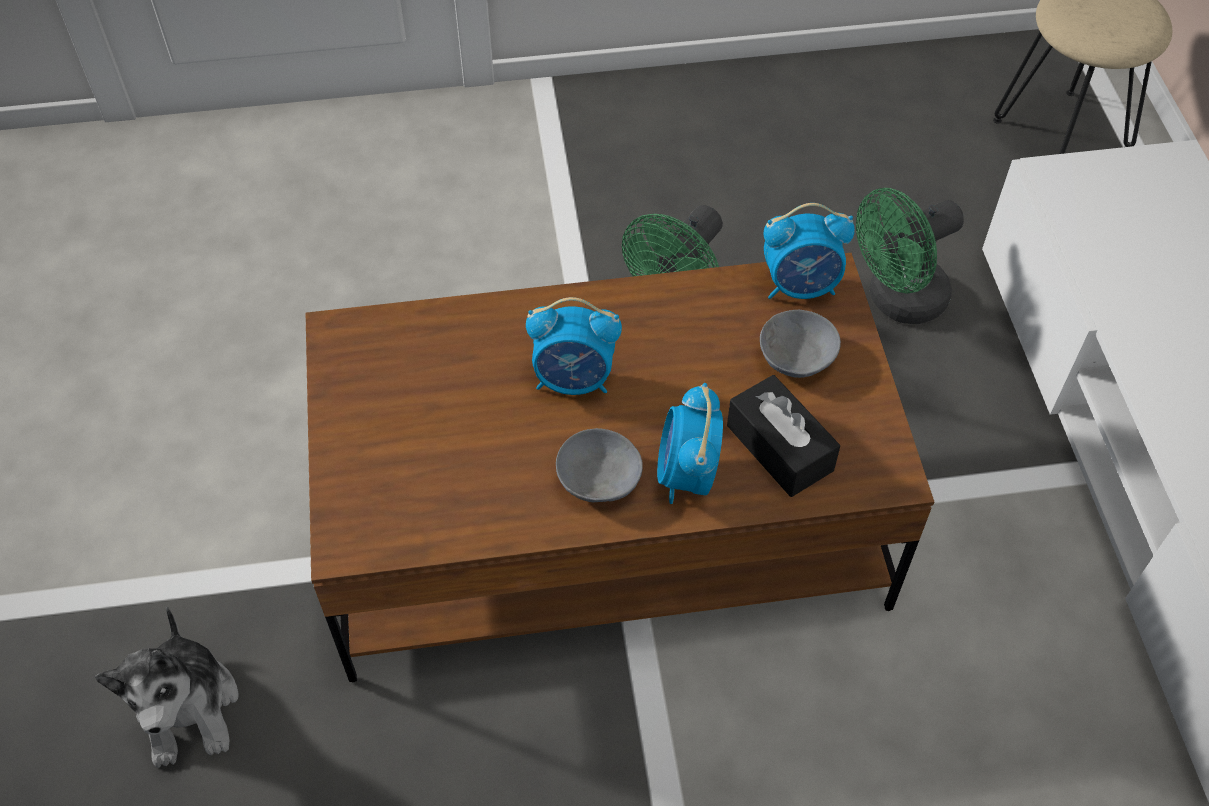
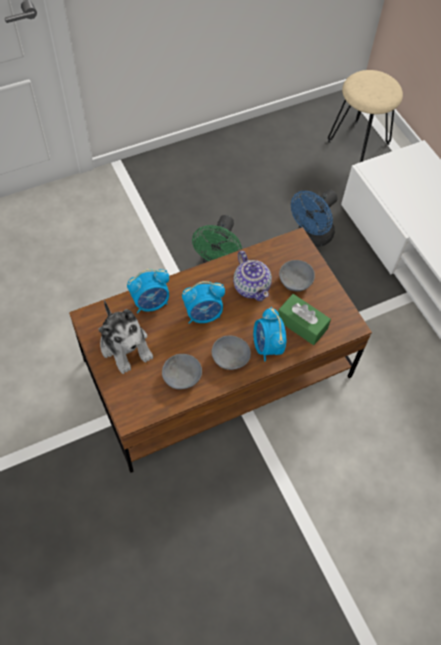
camera: 20 degrees left, 5 degrees up
(189, 707) = (61, 504): plush toy -> plush toy (125, 345)
(481, 493) = (182, 377): none -> grey bowl
(697, 347) = (251, 286): none -> teapot
(779, 448) = (302, 324): black tissue box -> green tissue box
(801, 286) = (286, 248): alarm clock -> alarm clock (151, 303)
(897, 301) = (311, 237): green fan -> blue fan

